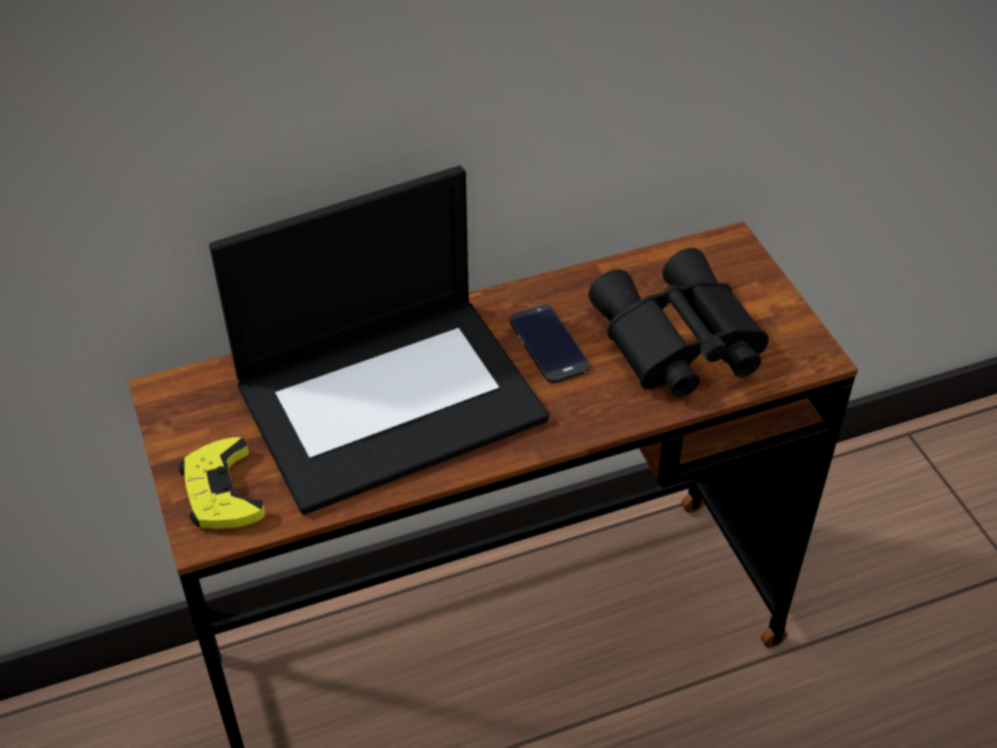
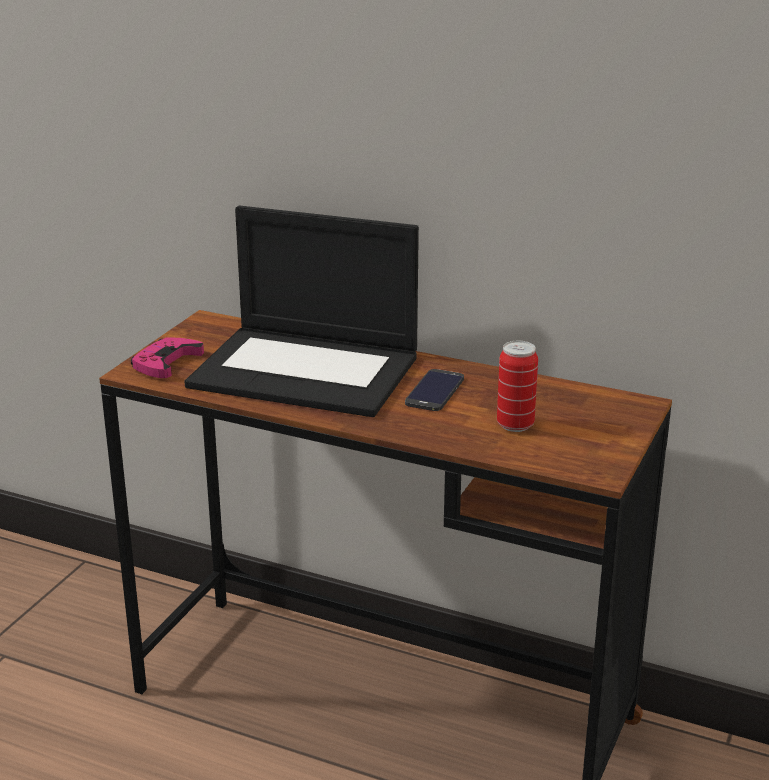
camera: 45 degrees right, 20 degrees down
(222, 492) = (166, 363): yellow game controller -> pink game controller
(676, 343) = (515, 425): black binoculars -> can

